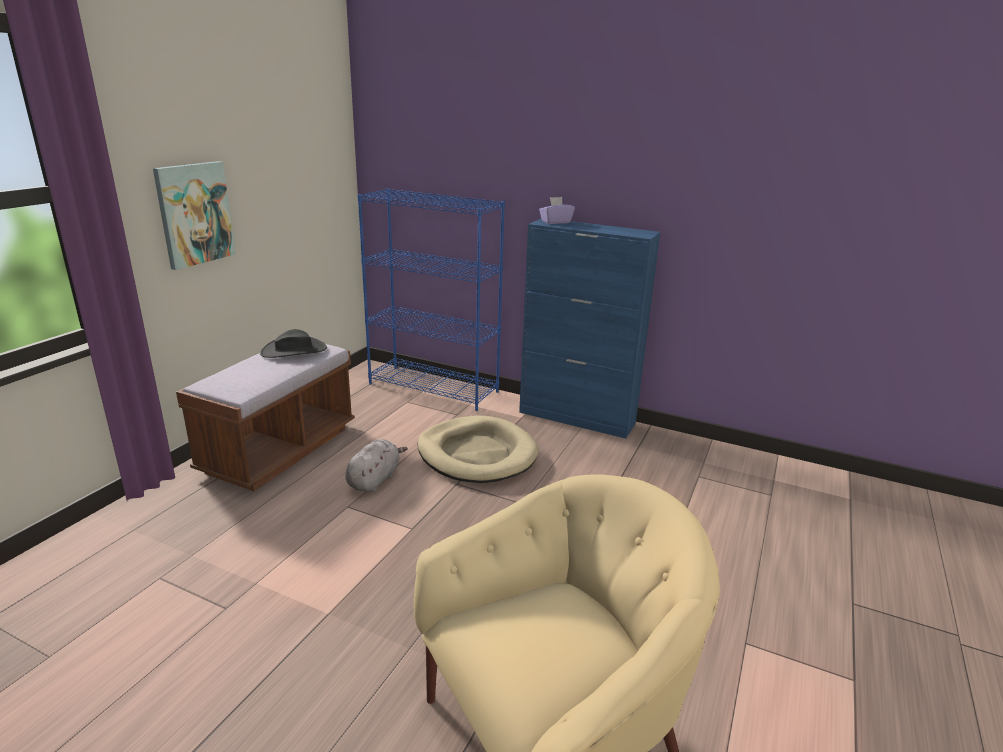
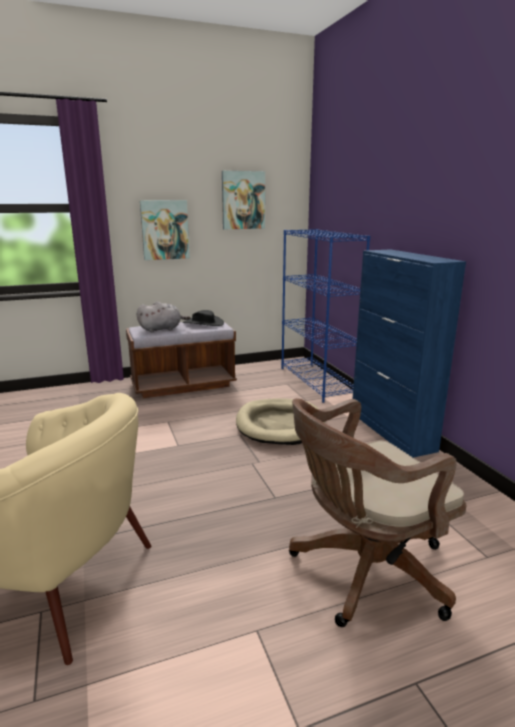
camera: 45 degrees right, 5 degrees down
(287, 154) = (243, 200): none -> picture
(375, 479) = (201, 415): grey plush toy -> grey plush toy (162, 329)
(555, 222) = (389, 251): purple tissue box -> none
(733, 552) = (363, 571): none -> brown office chair

